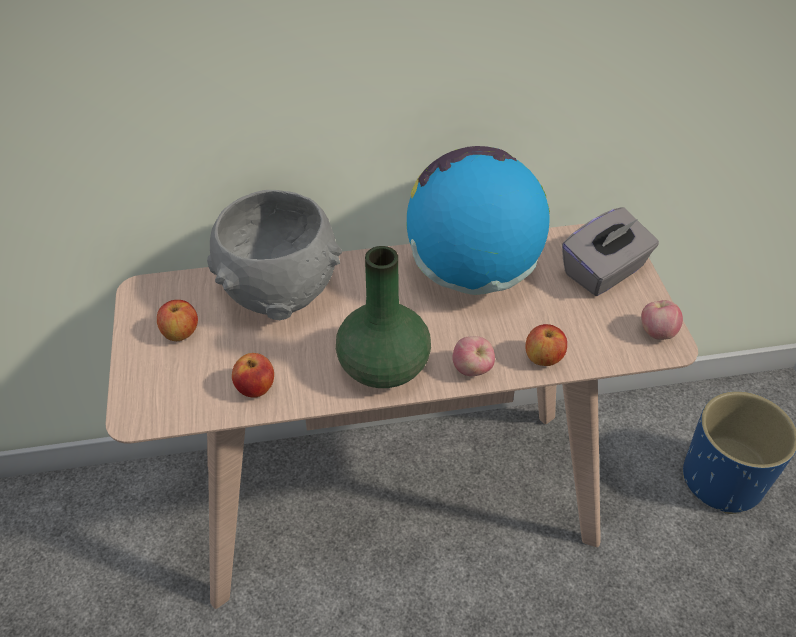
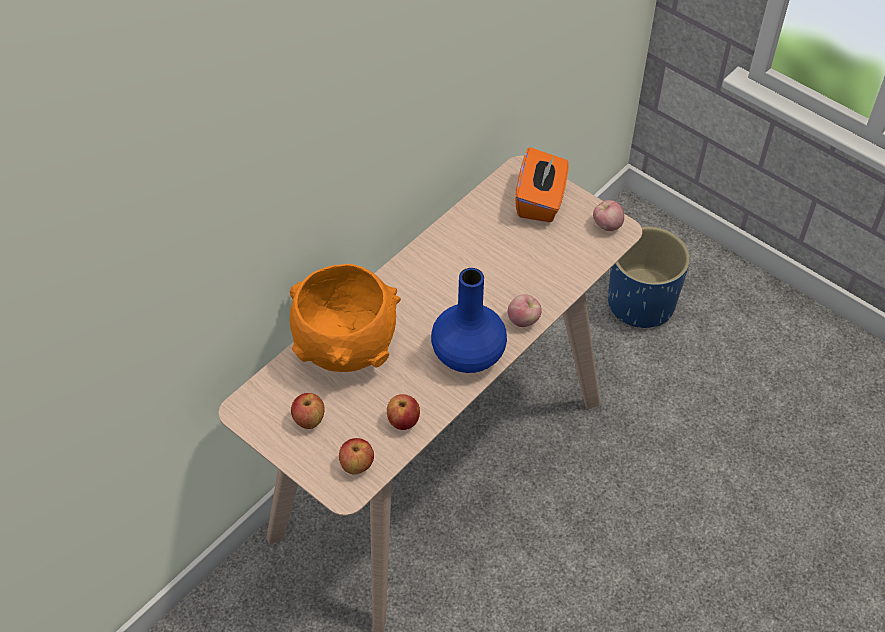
camera: 40 degrees left, 5 degrees up
(280, 292) = (344, 347): grey bowl -> orange bowl
(382, 367) = (467, 354): green vase -> blue vase
(472, 273) = (459, 252): globe -> none
(543, 358) = (558, 285): apple -> apple (356, 465)
(604, 272) = (540, 201): grey tissue box -> orange tissue box

